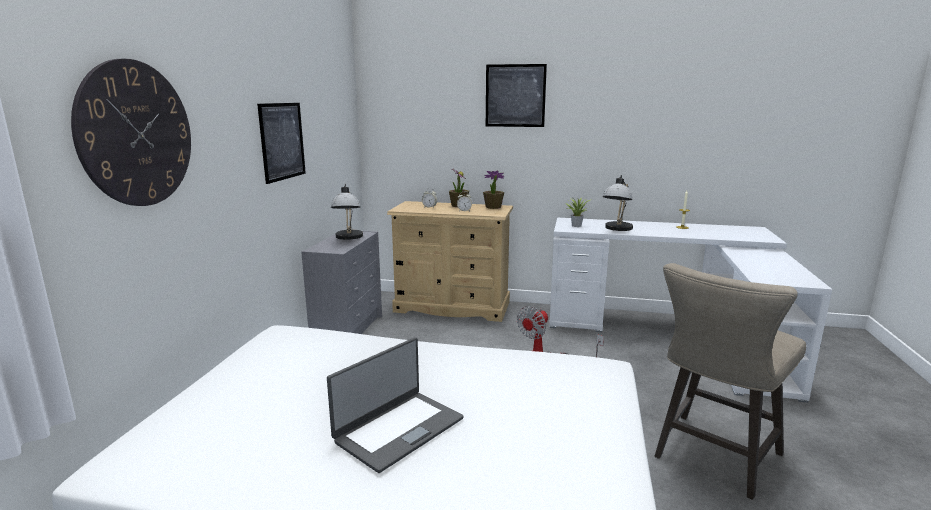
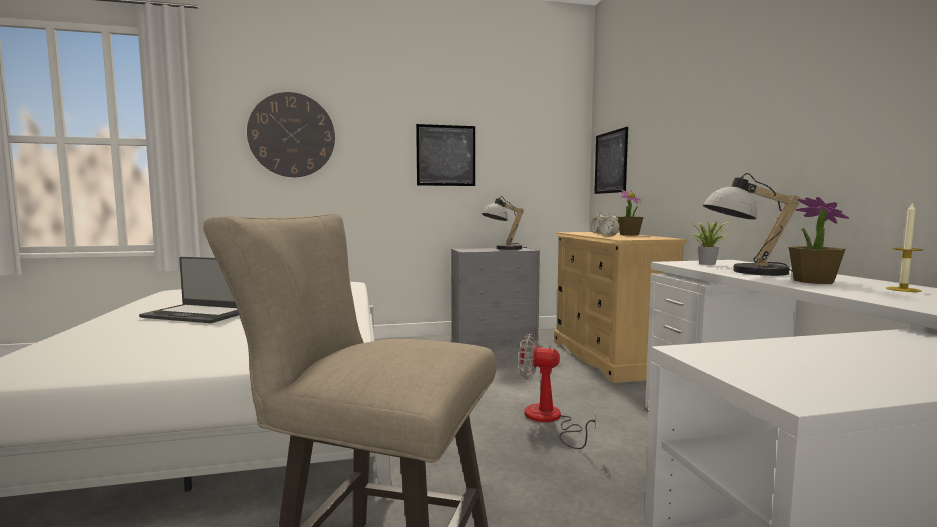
camera: 65 degrees right, 10 degrees down
(493, 207) = (654, 237): potted plant -> potted plant (813, 281)
(515, 95) = (696, 88): picture -> picture (610, 162)

